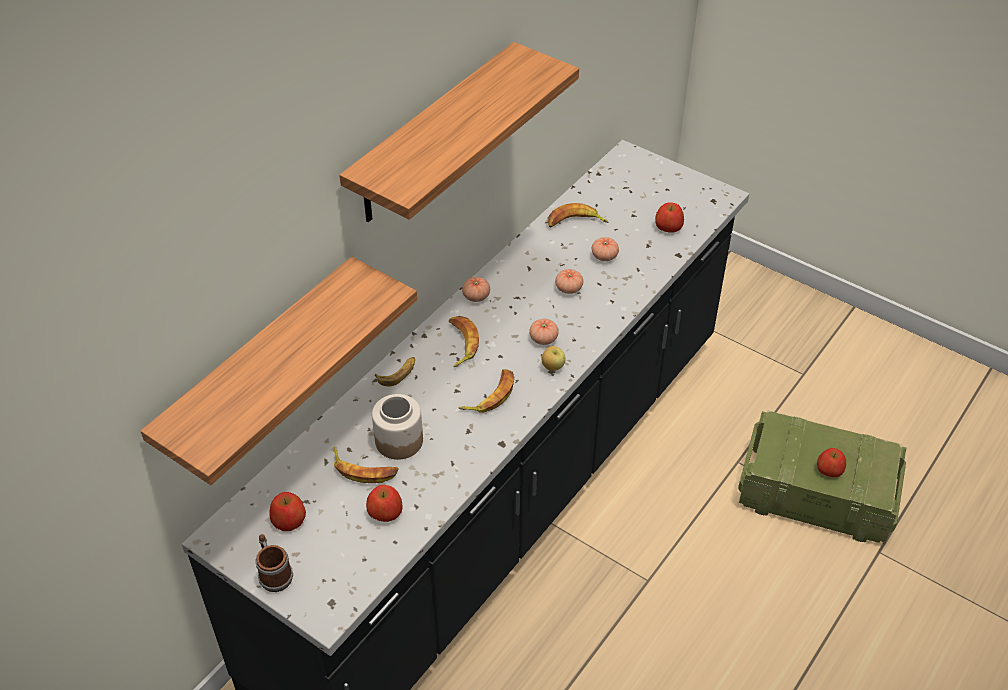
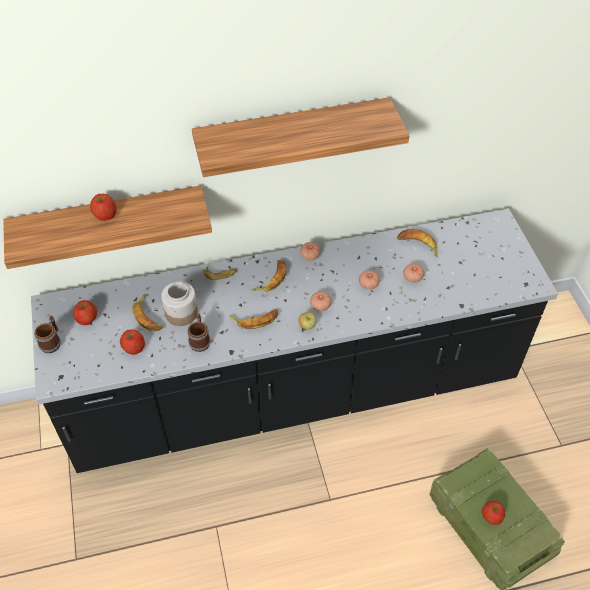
camera: 40 degrees right, 5 degrees up
(453, 455) = (200, 340): none -> mug
(668, 227) = (475, 283): apple -> apple (105, 214)

